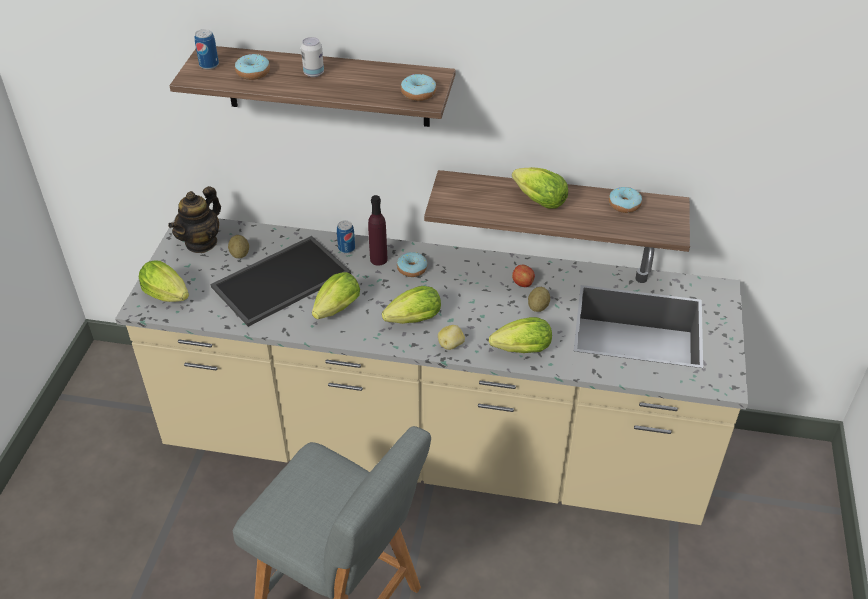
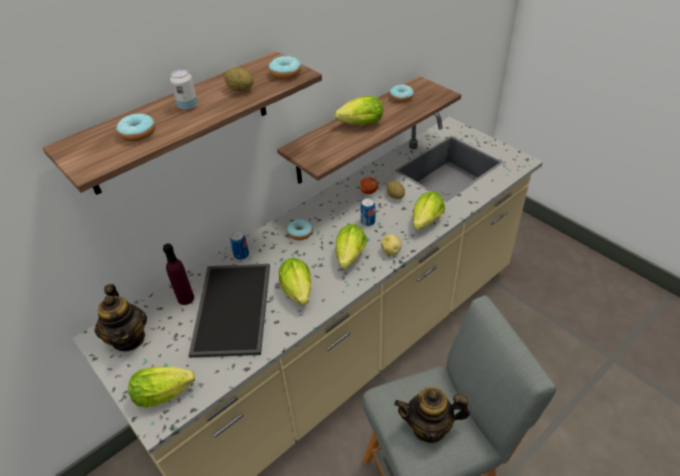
camera: 50 degrees left, 0 degrees up
(209, 65) = (86, 152): can -> can (368, 222)
(240, 254) = (173, 319): potato -> potato (240, 89)
(303, 505) = (429, 427): none -> teapot
(378, 259) = (272, 244): purple bottle -> purple bottle (185, 298)

